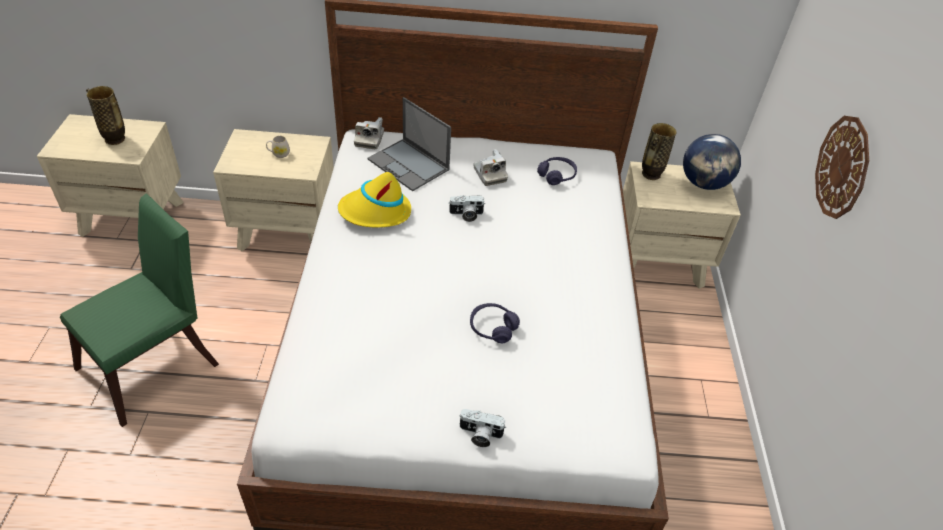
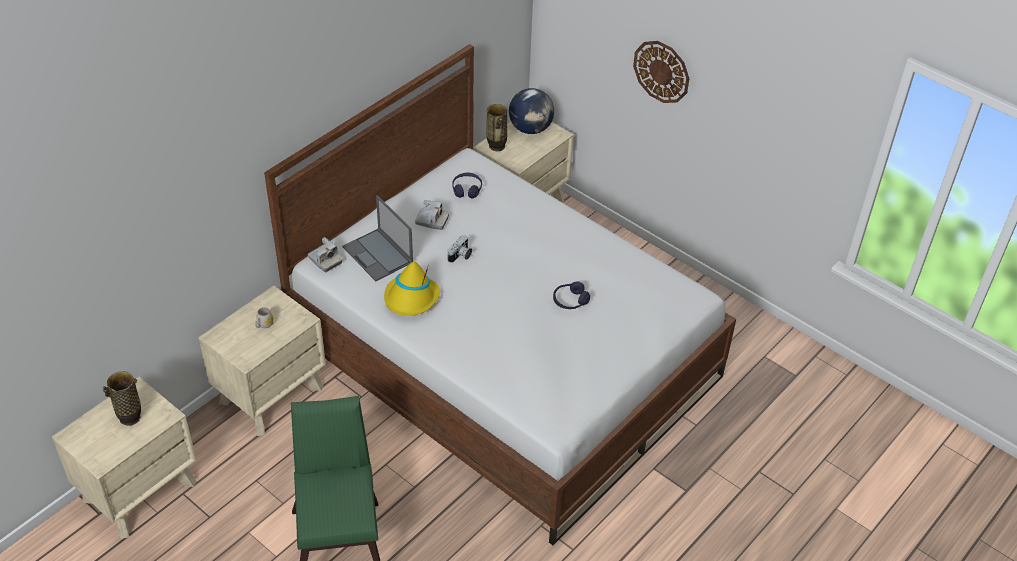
camera: 50 degrees left, 0 degrees up
(409, 165) = (378, 255): laptop -> laptop turned 60 degrees clockwise
(479, 435) = (640, 350): camera -> none

